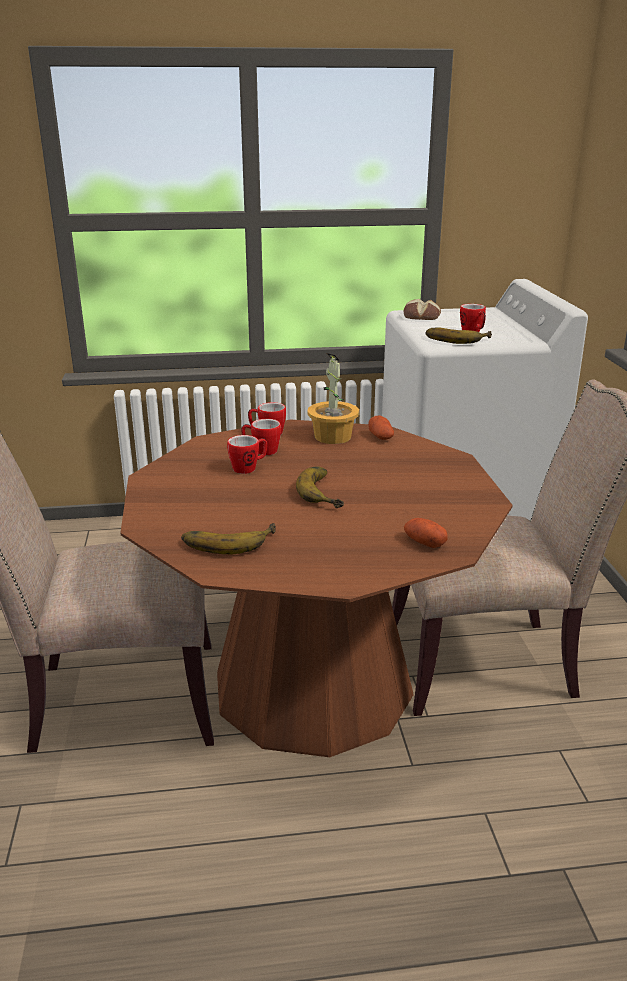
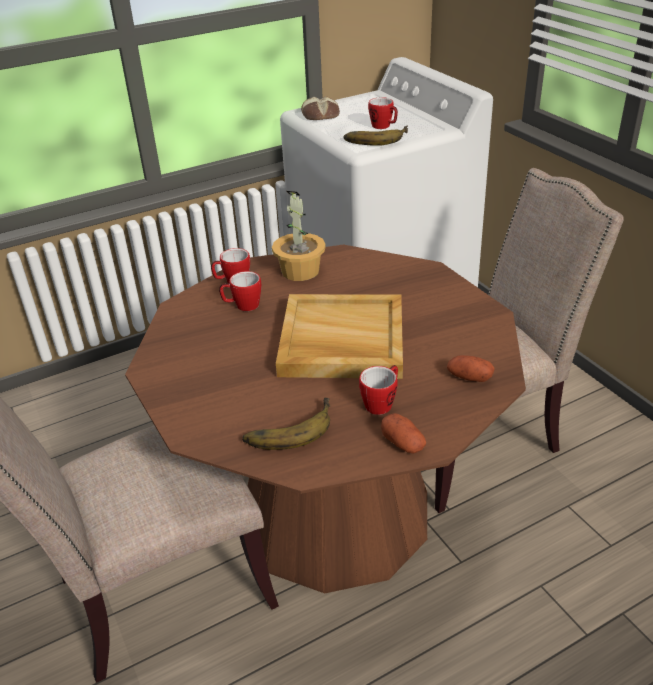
camera: 20 degrees left, 10 degrees up
(249, 468) = (245, 331): mug -> mug (382, 402)
(326, 491) = (341, 341): banana -> beige tray
(380, 437) = (345, 260): potato -> potato (403, 443)

